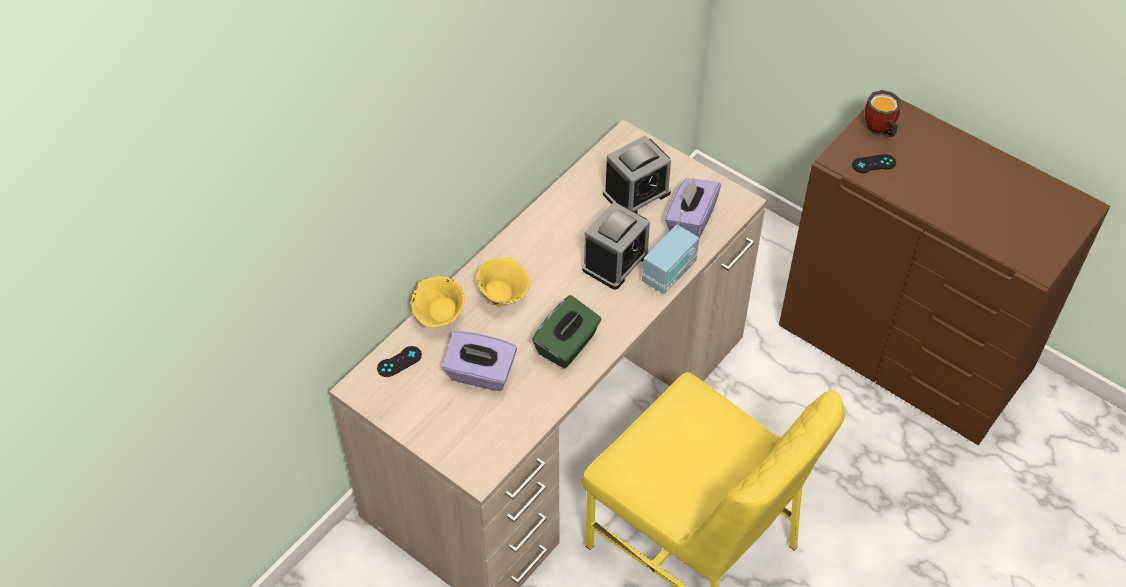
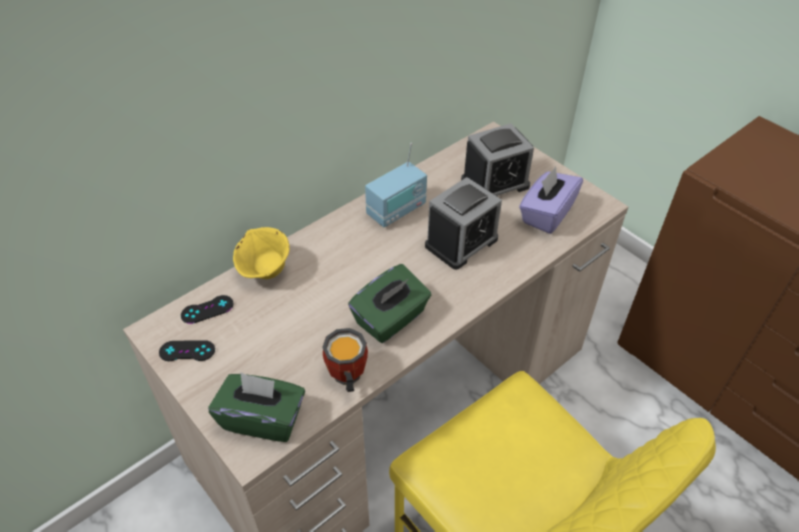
camera: 10 degrees right, 5 degrees down
(480, 374) = (288, 335): purple tissue box -> none
(481, 448) = (263, 419): none -> green tissue box
(503, 295) = (336, 259): yellow bowl -> none
(669, 273) = (516, 261): radio -> radio (396, 210)
(874, 164) = (752, 179): black game controller -> black game controller (187, 351)
(878, 131) = (756, 150): mug -> mug (345, 378)

